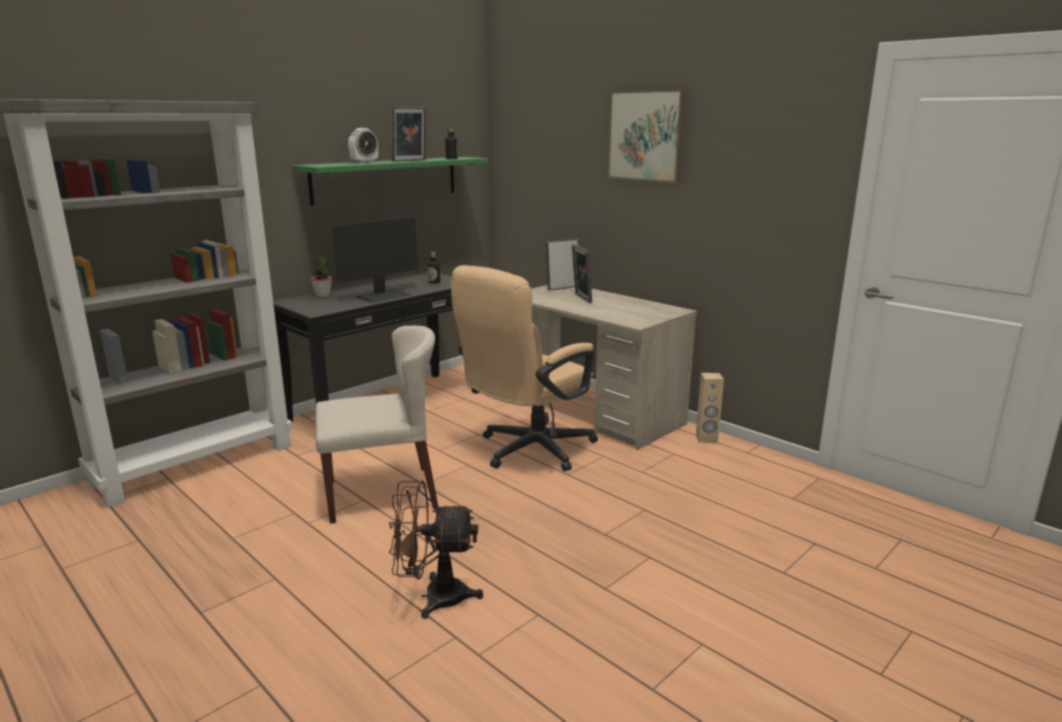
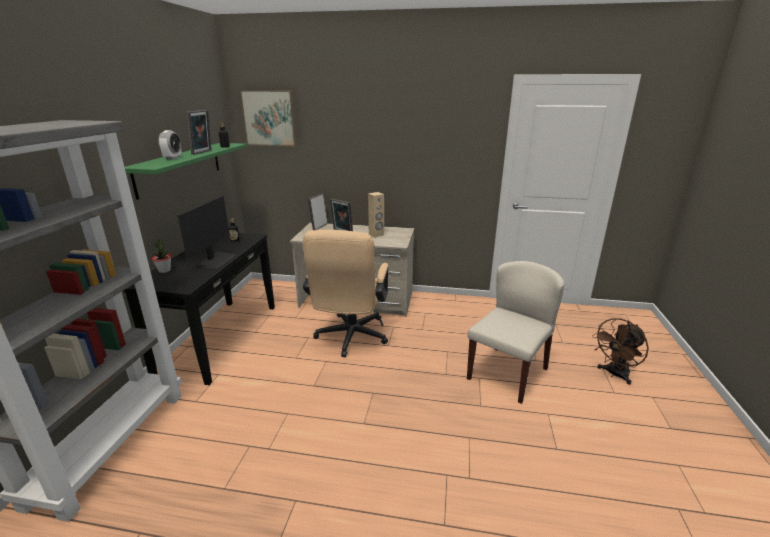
camera: 35 degrees left, 5 degrees up
(382, 493) = (295, 403): beige chair -> beige chair (507, 373)
(433, 597) = (407, 457): brown fan -> brown fan (614, 374)
(646, 136) = (368, 125): picture -> picture (269, 118)
(706, 439) = (430, 299): beige speaker -> beige speaker (376, 235)

